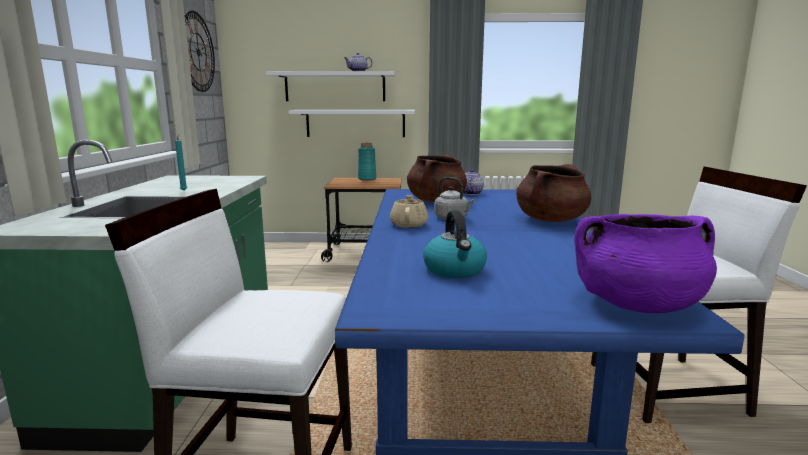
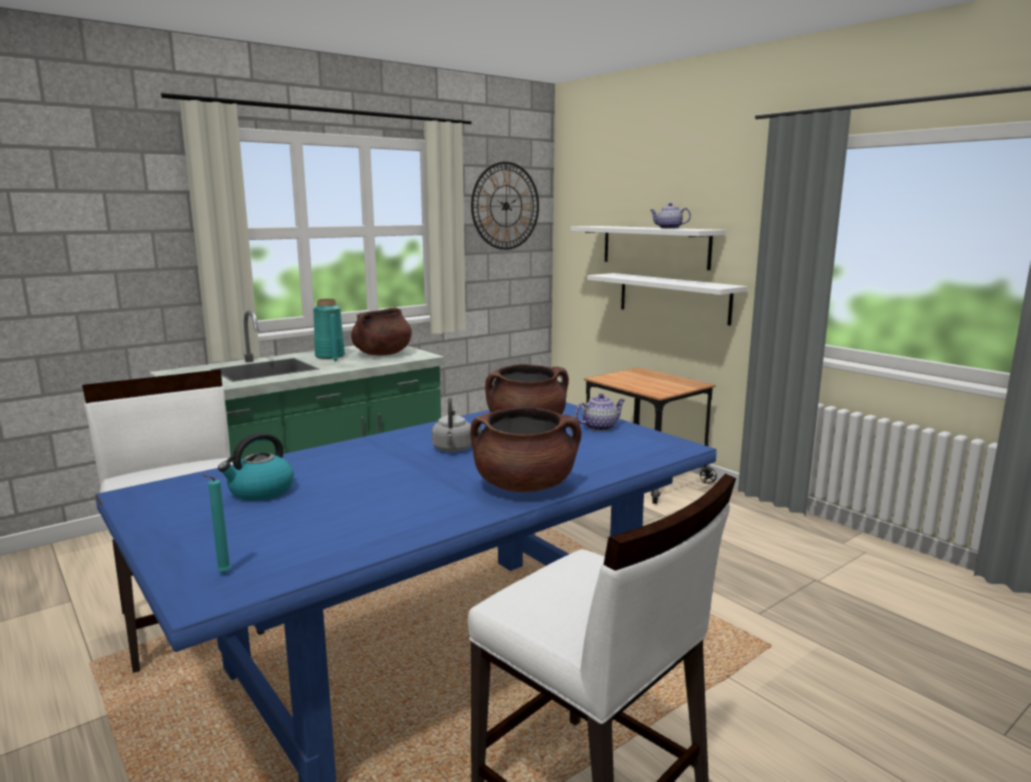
camera: 50 degrees right, 0 degrees up
(206, 181) = (382, 354): none -> brown cooking pot
(367, 179) = (666, 377): turquoise vase -> turquoise vase (330, 356)
(409, 224) = (398, 442): beige teapot -> none
(636, 304) = (222, 574): purple cooking pot -> turquoise candle

